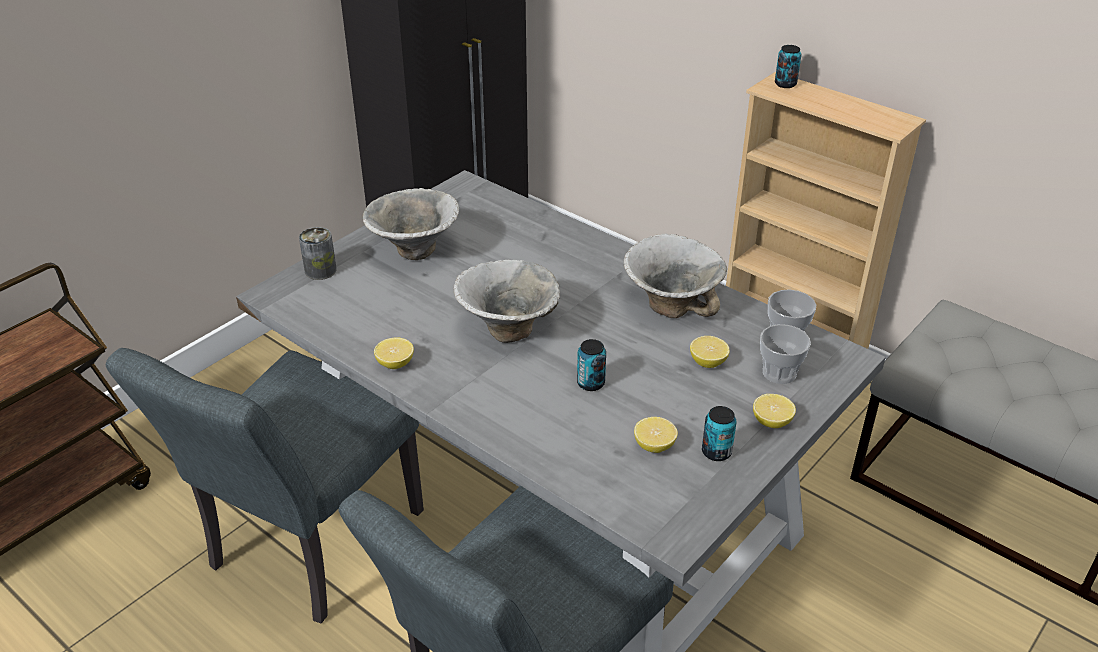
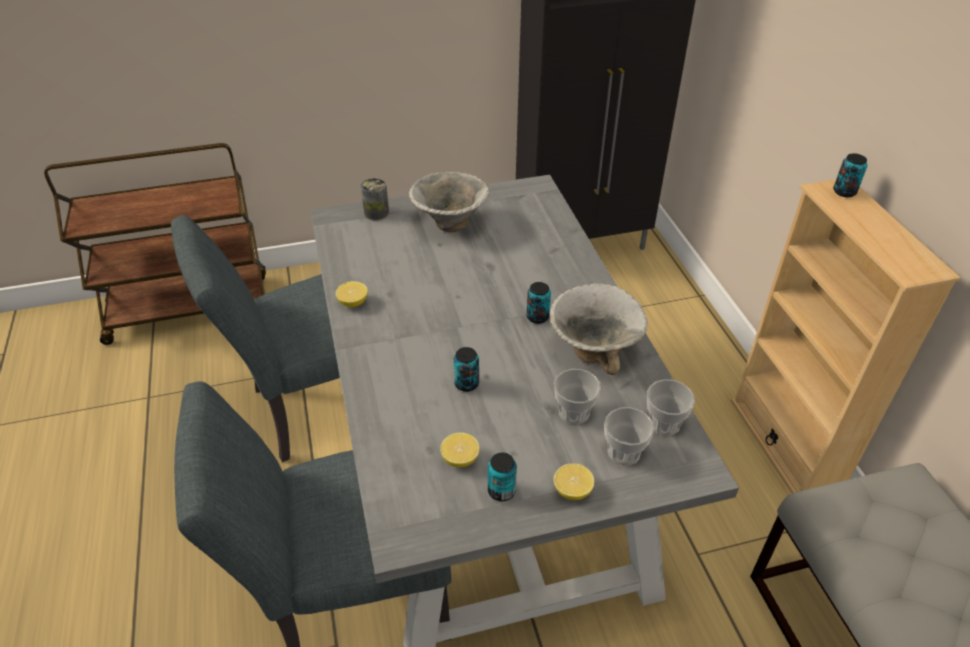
camera: 35 degrees right, 5 degrees up
(509, 329) = (453, 312): bowl -> none
(592, 299) = (537, 317): none -> can
(708, 362) = (574, 412): lemon -> cup

